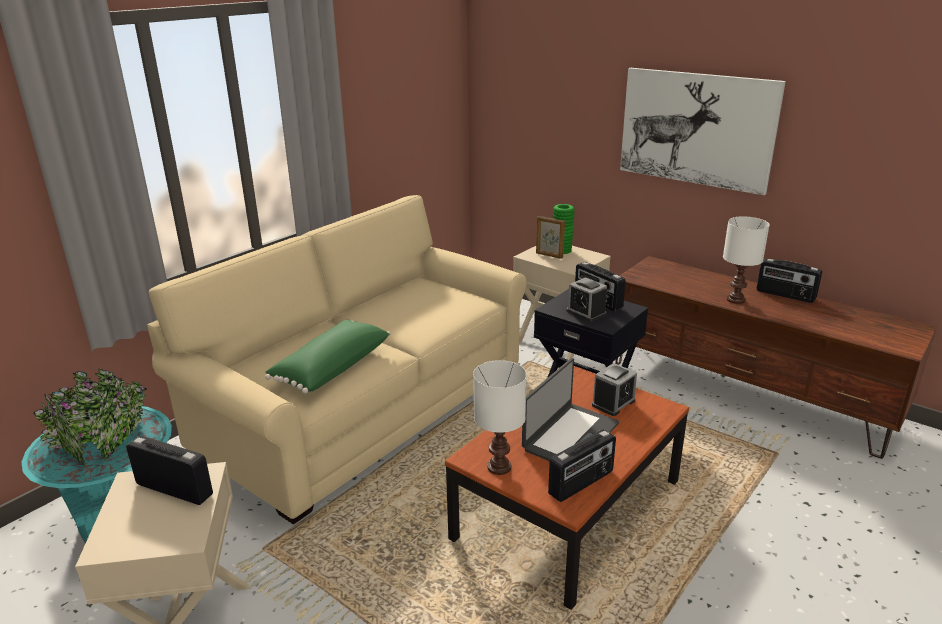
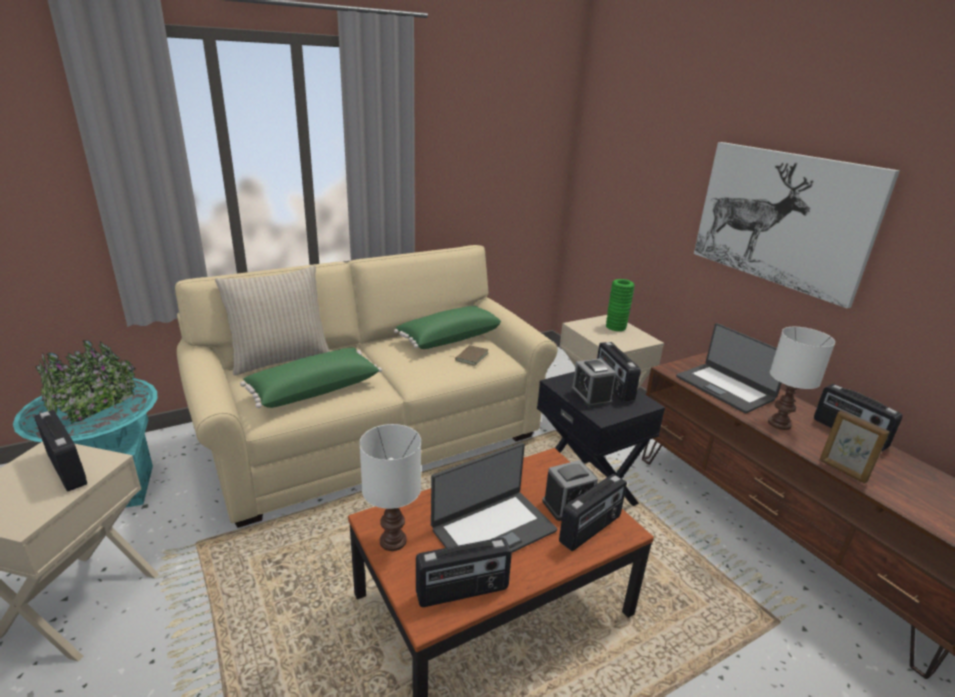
camera: 20 degrees right, 0 degrees up
(268, 349) = (280, 359): none -> beige pillow
(416, 293) = (449, 338): none -> green pillow
(451, 305) = (470, 357): none -> brown book
(549, 255) = (599, 329): picture frame -> picture frame (842, 471)
(642, 415) = (591, 529): none -> radio
(681, 282) = (725, 388): none -> laptop

